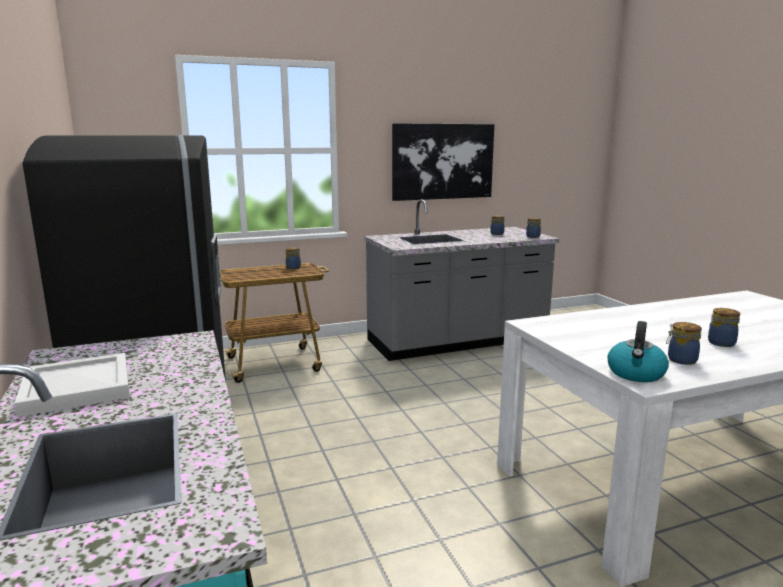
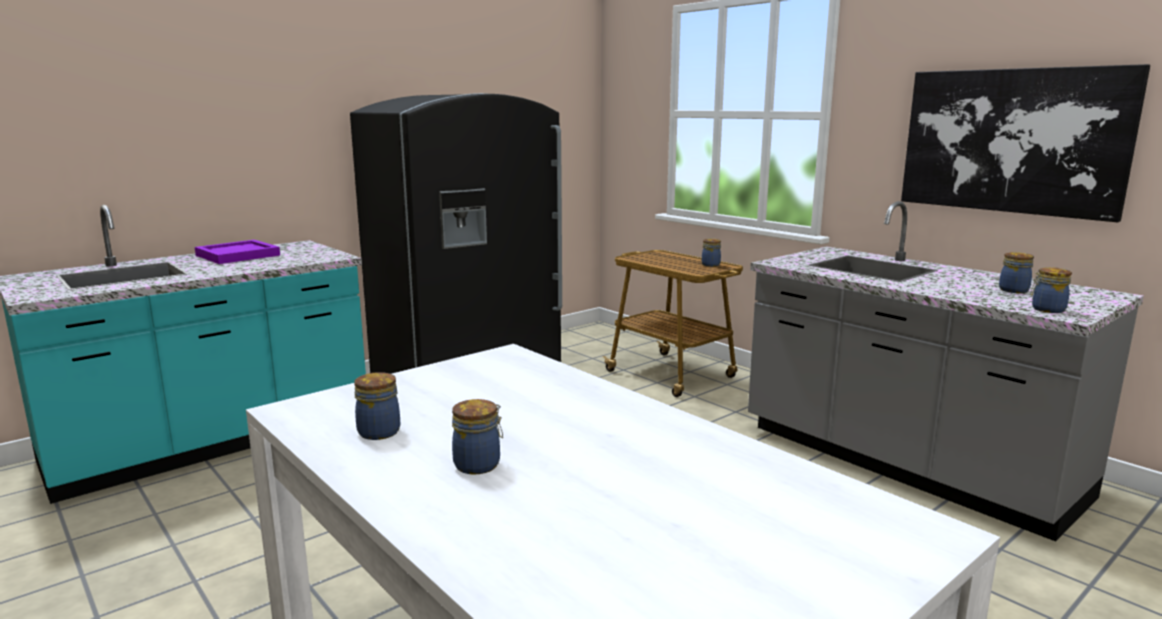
camera: 70 degrees right, 0 degrees up
(79, 387) = (239, 255): white tray -> purple tray
(636, 374) = (321, 405): kettle -> none

